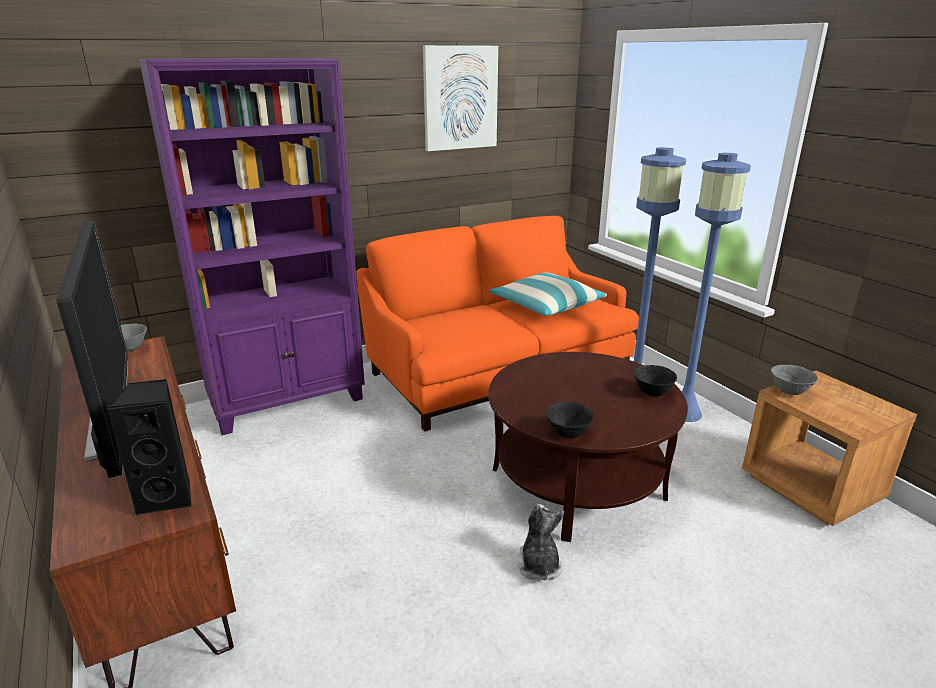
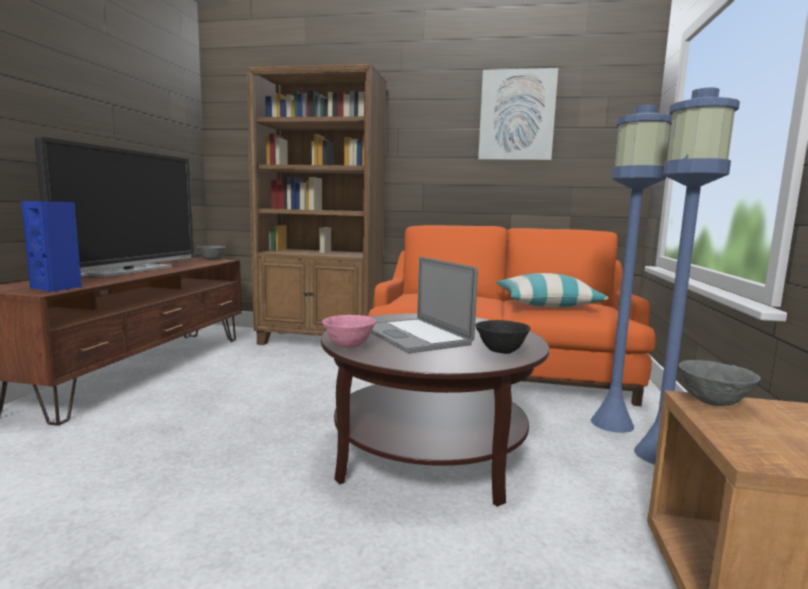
camera: 40 degrees right, 15 degrees down
(168, 497) = (57, 288): black speaker -> blue speaker
(288, 401) = (320, 342): purple bookcase -> brown bookcase
(538, 565) = (283, 484): plush toy -> none
(568, 434) = (348, 346): black bowl -> pink bowl
(574, 398) = (414, 335): none -> laptop

